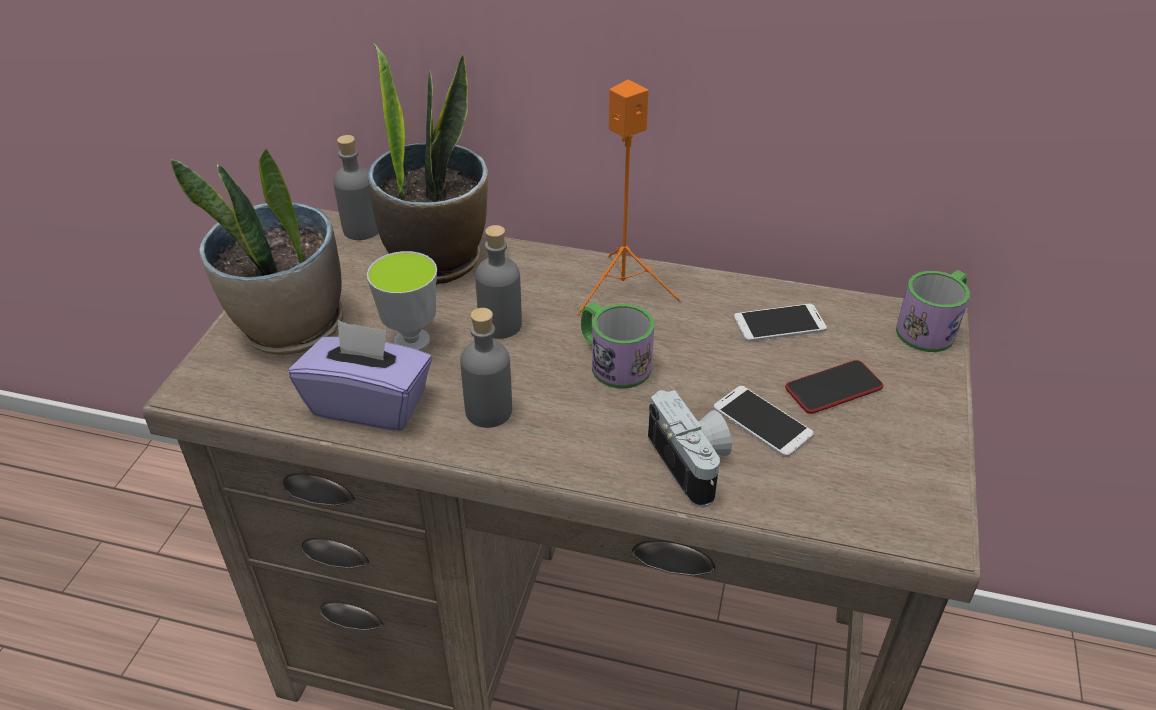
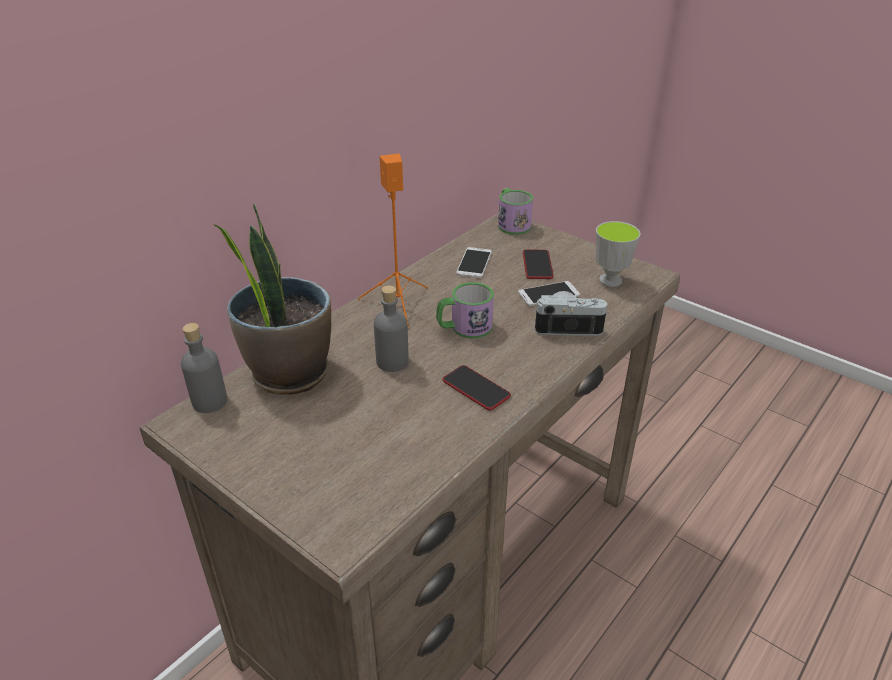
camera: 65 degrees left, 5 degrees down
(291, 328) = (308, 468): potted plant -> none
(369, 404) = (431, 442): purple tissue box -> none
(412, 341) = (377, 406): cup -> cup (610, 280)
(489, 411) = (476, 388): grey bottle -> phone

